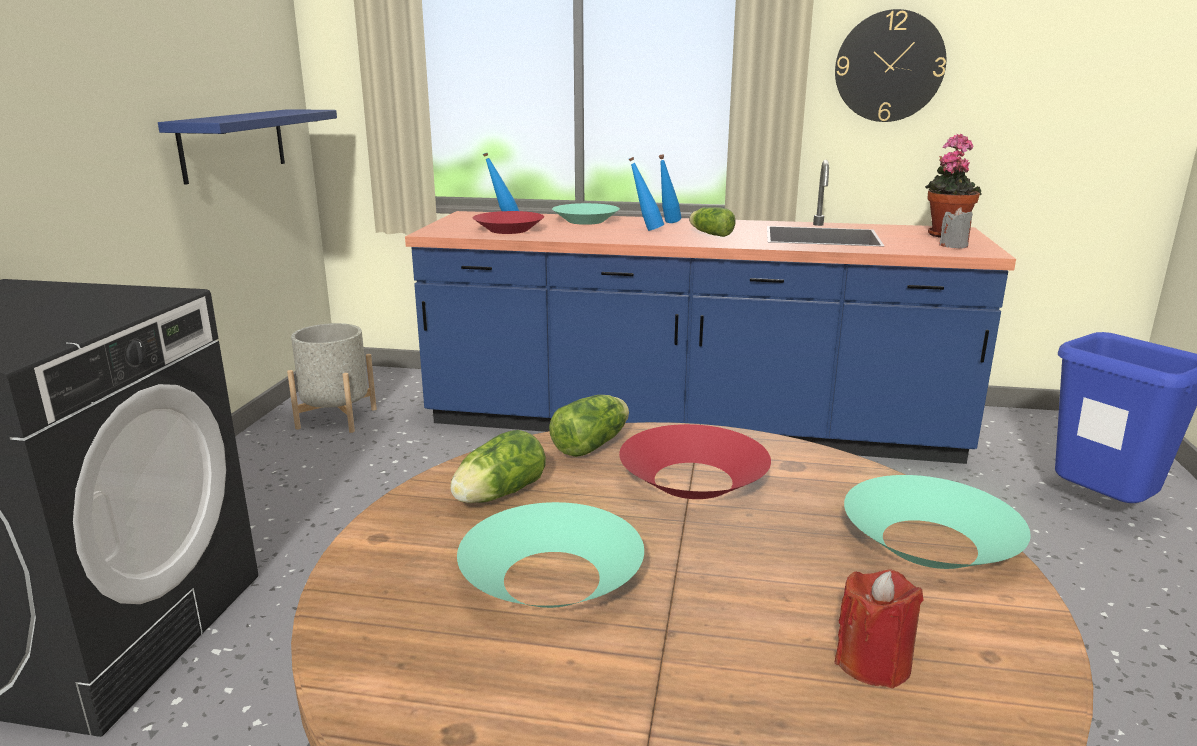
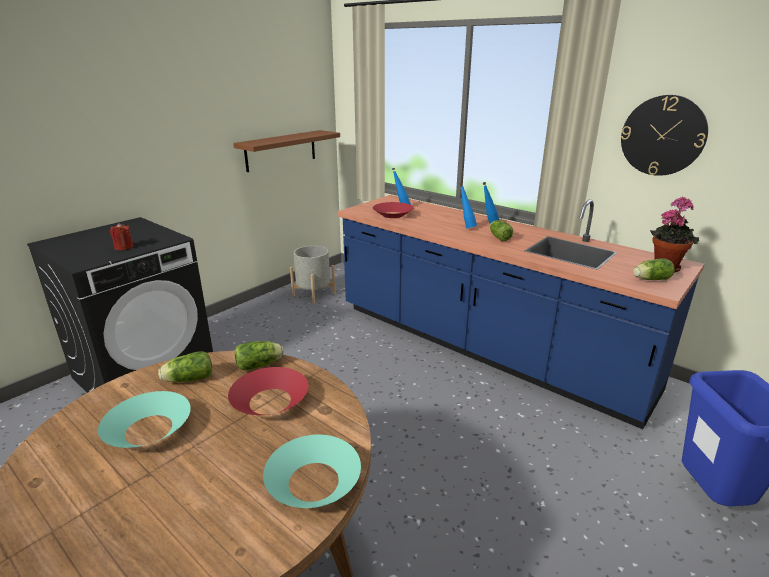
camera: 30 degrees right, 5 degrees up
(234, 144) = (281, 150): blue shelf -> brown shelf
(585, 221) = (444, 214): turquoise bowl -> none
(873, 663) = (192, 528): red candle -> red candle (124, 247)
(953, 246) = (650, 279): grey candle -> lettuce

